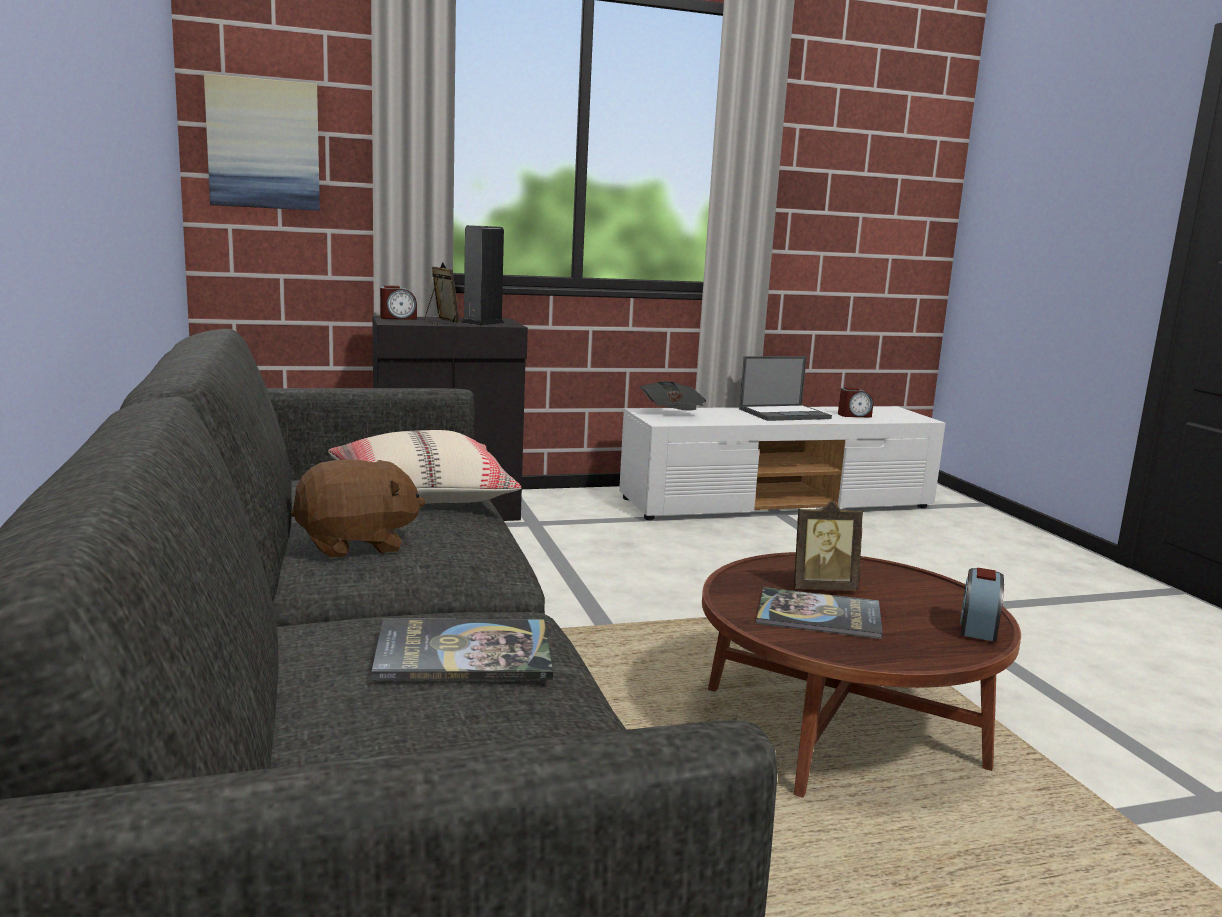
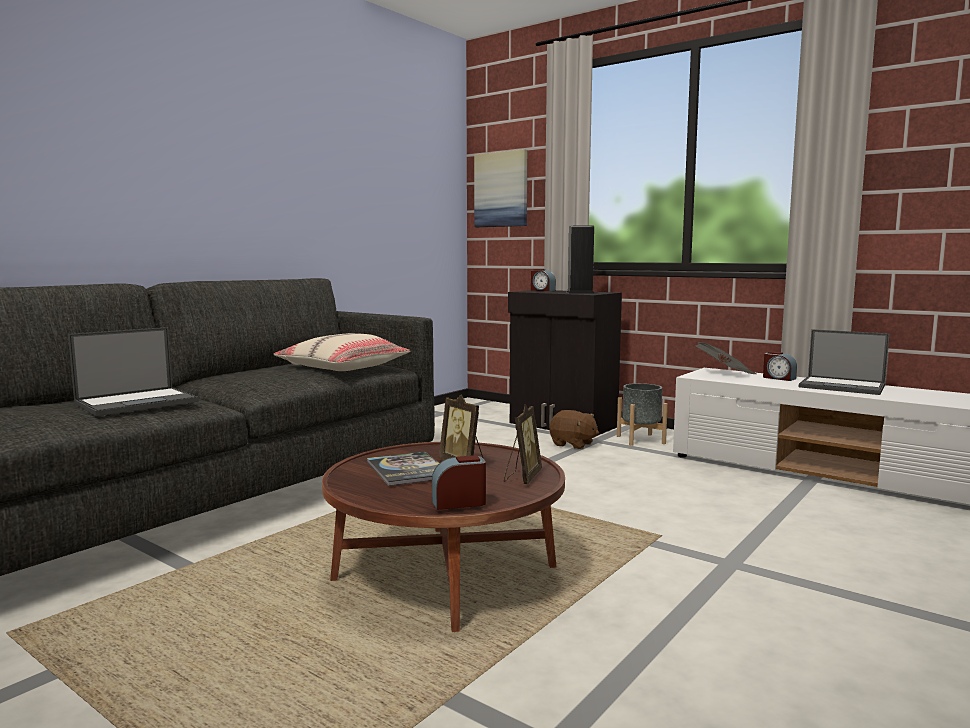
camera: 55 degrees right, 5 degrees down
(357, 544) = (248, 374): brown plush toy -> brown plush toy (573, 444)
(440, 323) = (550, 292): picture frame -> picture frame (522, 478)
(463, 652) = (138, 402): book -> laptop
(568, 509) = (640, 439): none -> grey planter
(854, 415) = (924, 397): alarm clock -> alarm clock (778, 378)

